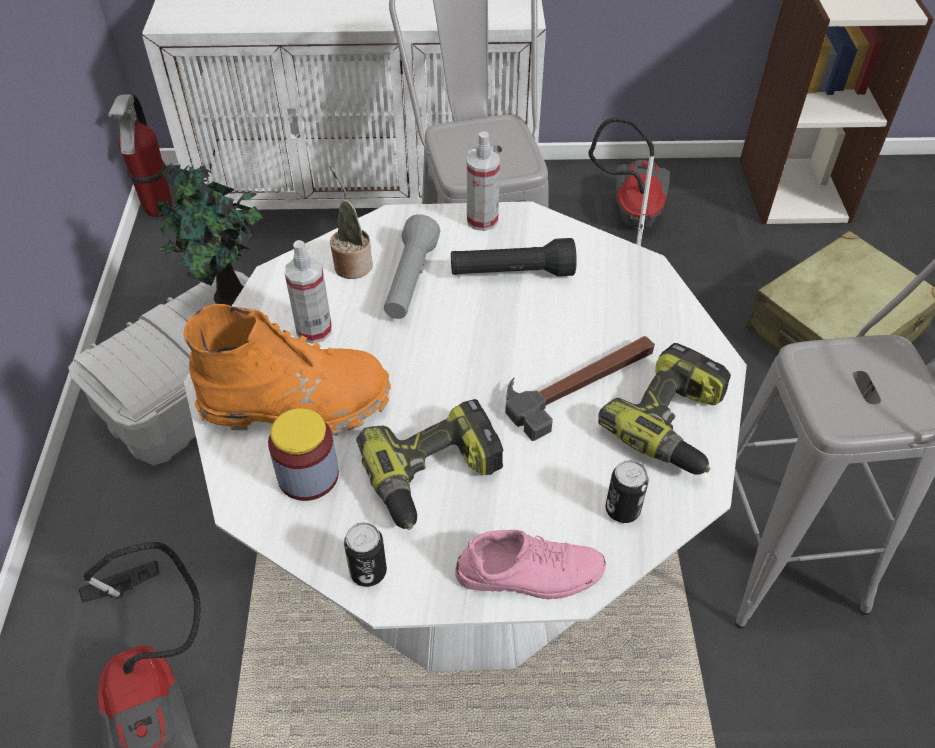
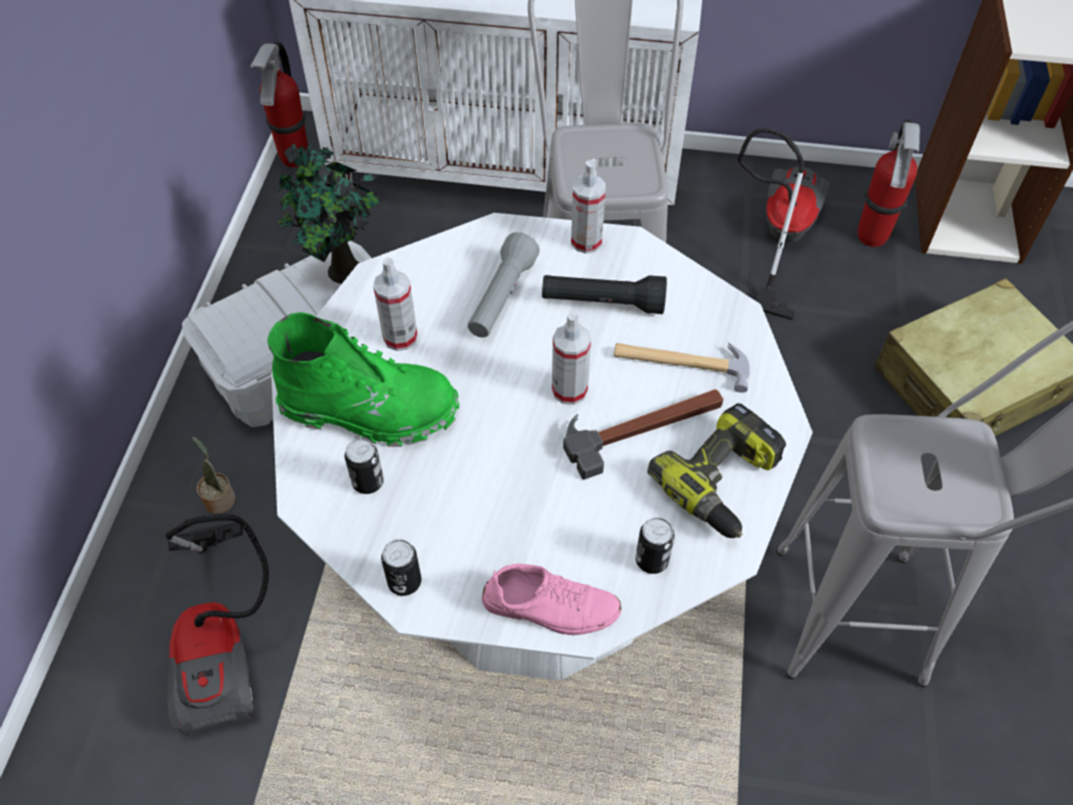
camera: 10 degrees right, 5 degrees up
(297, 405) = (370, 411): orange boot -> green boot
(308, 476) = (368, 482): jar -> can
(352, 264) = (449, 273): potted plant -> potted plant (219, 498)
(434, 476) = (483, 500): power drill -> none
(498, 358) = (569, 390): none -> spray bottle
(602, 317) = (681, 362): none -> hammer
(715, 216) = (871, 238): none -> fire extinguisher

